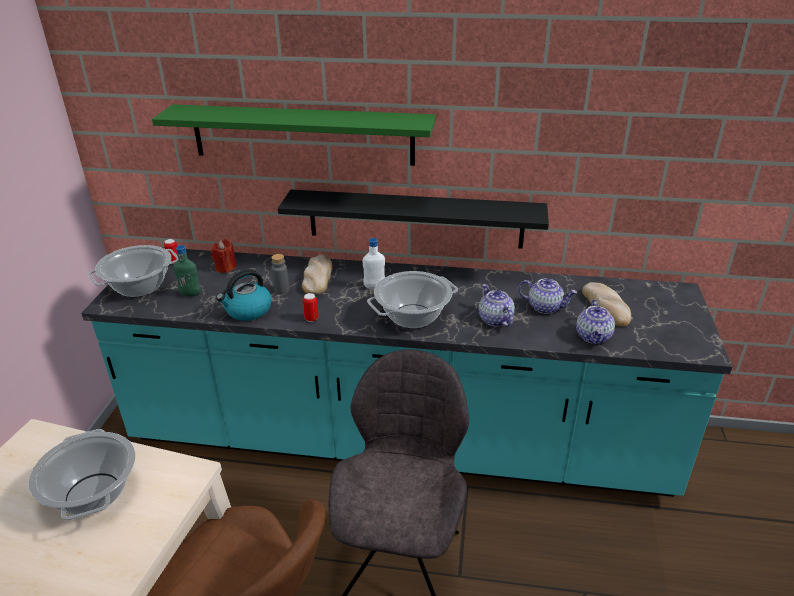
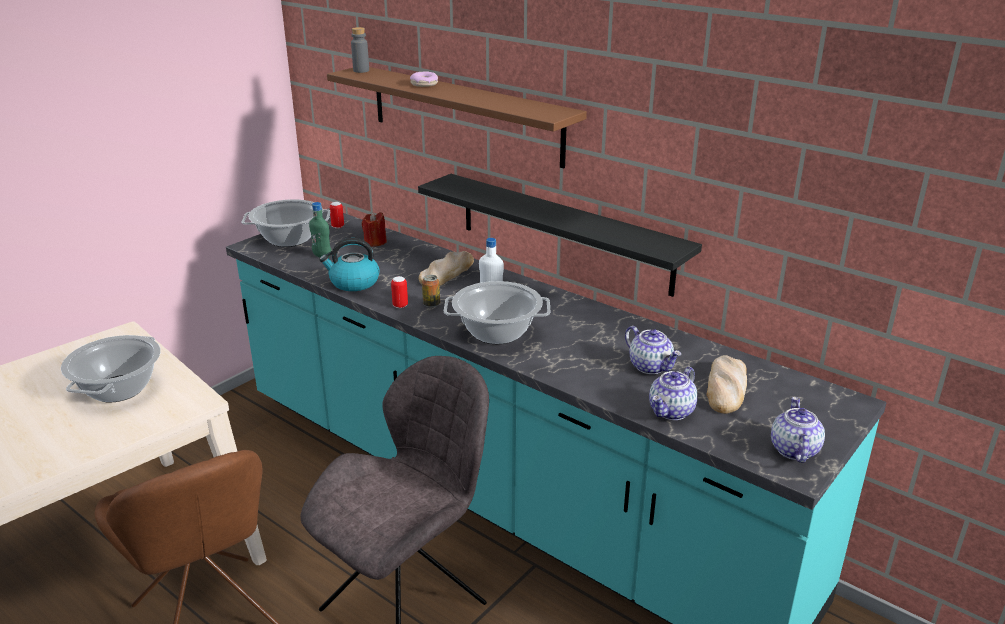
camera: 30 degrees right, 5 degrees down
(264, 113) = (424, 84): none -> donut
(281, 290) = (402, 274): grey bottle -> grey bottle (361, 71)
(302, 134) = (464, 114): green shelf -> brown shelf
(336, 309) = (431, 304): none -> can
(494, 319) = (579, 361): teapot -> teapot (793, 449)

